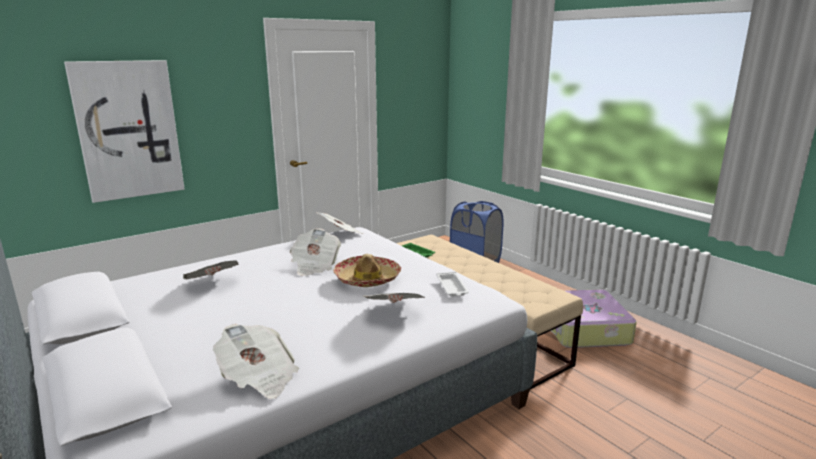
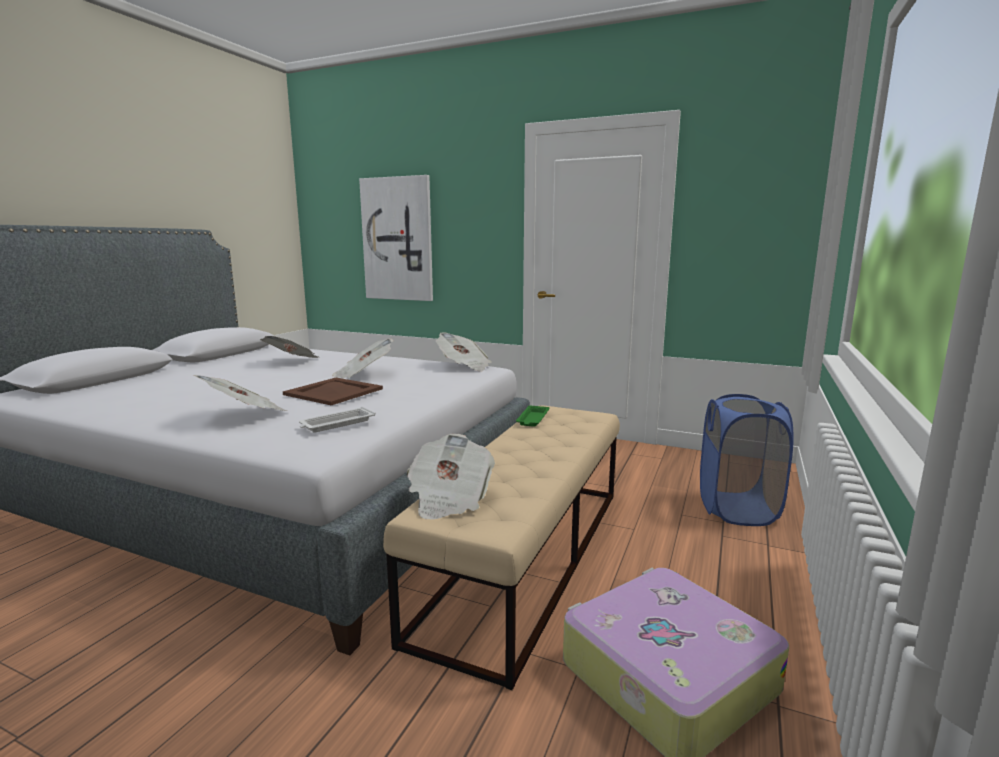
camera: 60 degrees right, 5 degrees down
(259, 378) = (101, 404): newspaper -> newspaper (449, 498)
(367, 279) = (334, 392): hat -> brown tray

